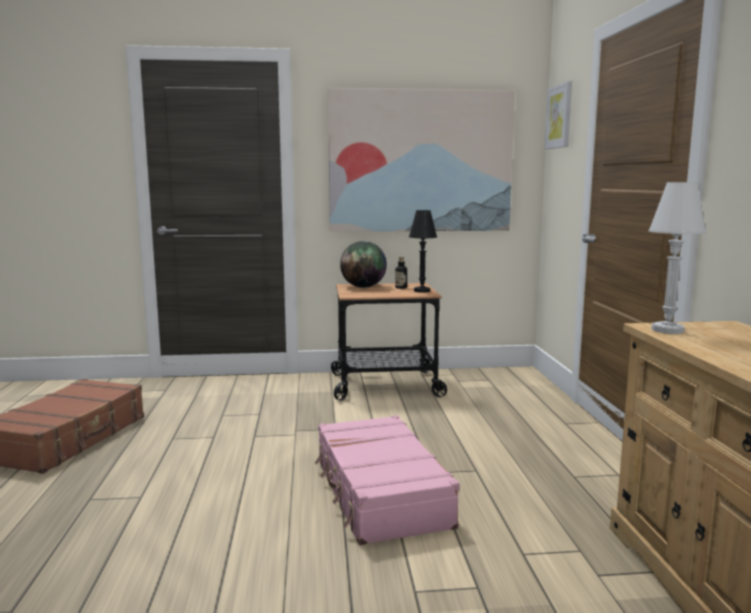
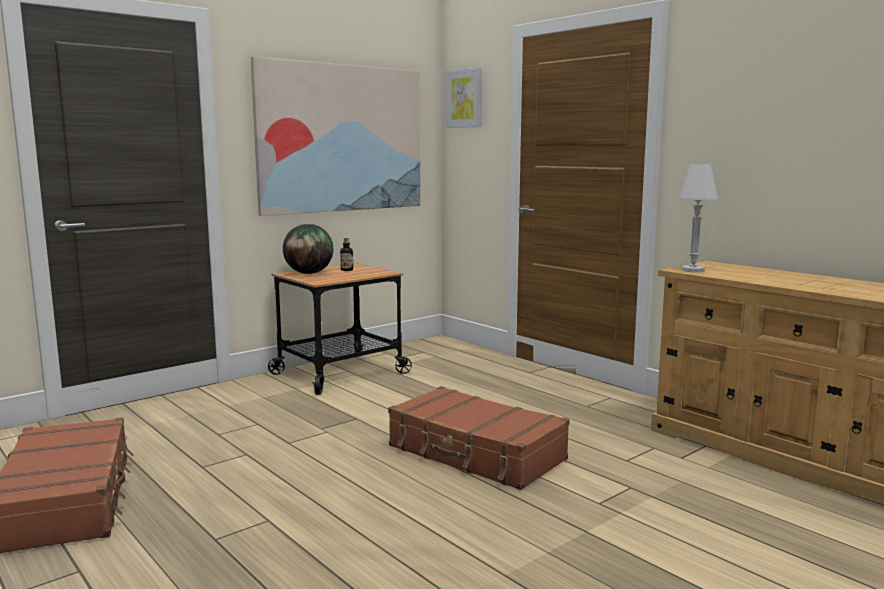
camera: 35 degrees left, 0 degrees up
(379, 493) = (476, 454): pink suitcase -> brown suitcase
(422, 291) = (373, 270): black table lamp -> none

